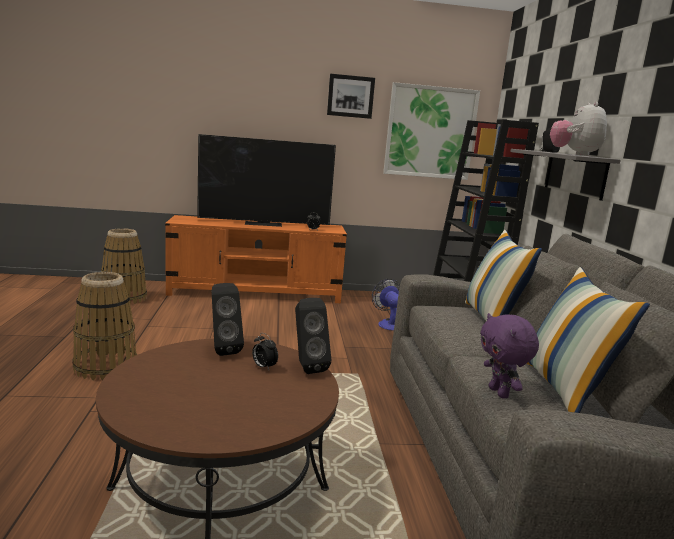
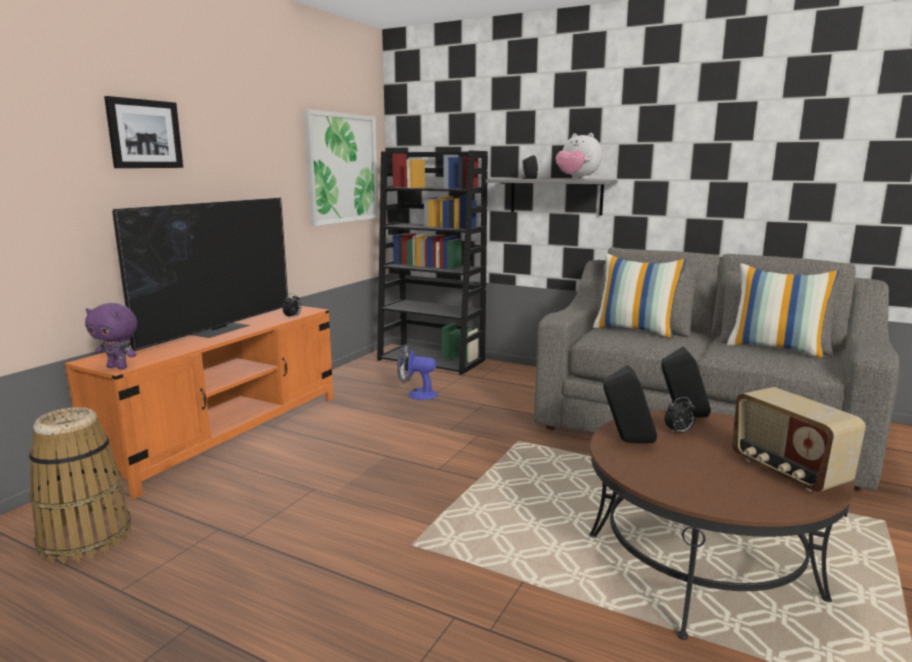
camera: 55 degrees left, 0 degrees up
(106, 366) = (358, 596): basket -> none
(210, 417) = (787, 471): none -> radio
(350, 96) = (267, 129): picture -> picture (144, 134)
(500, 393) = (780, 364): purple plush toy -> purple plush toy (118, 367)

